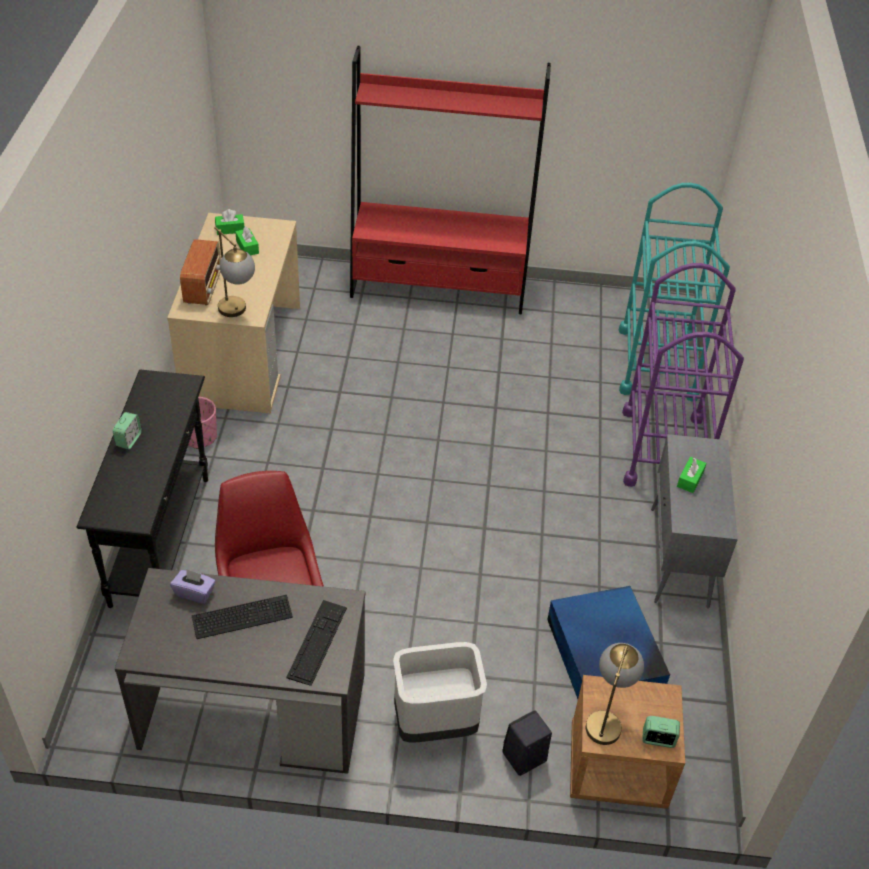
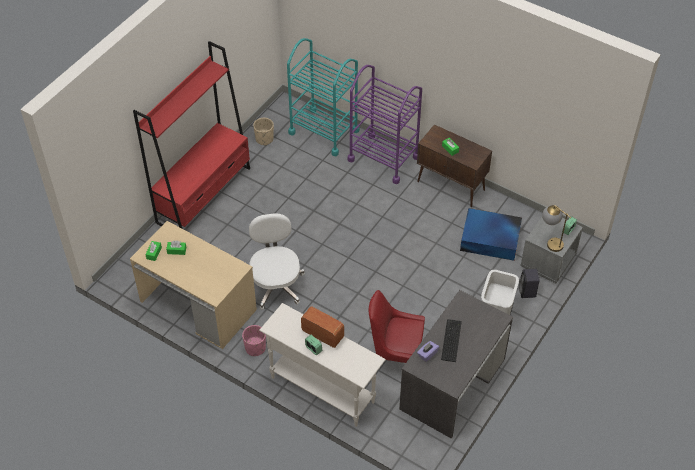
camera: 60 degrees left, 5 degrees up
(161, 539) = (322, 389): black console table -> white console table
(203, 287) = (200, 282): radio -> radio (322, 334)
(238, 313) = (234, 274): table lamp -> none
(317, 642) = (480, 317): keyboard -> none
(328, 417) = (275, 284): none -> white office chair
(587, 308) = (264, 139): none -> beige planter
(617, 767) = (548, 262): brown nightstand -> grey nightstand
(679, 558) = (451, 186): grey cabinet -> brown cabinet

